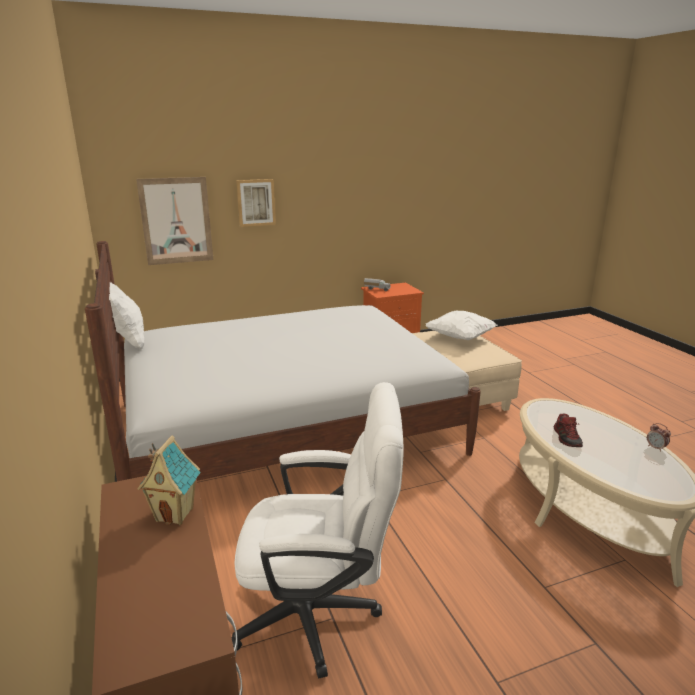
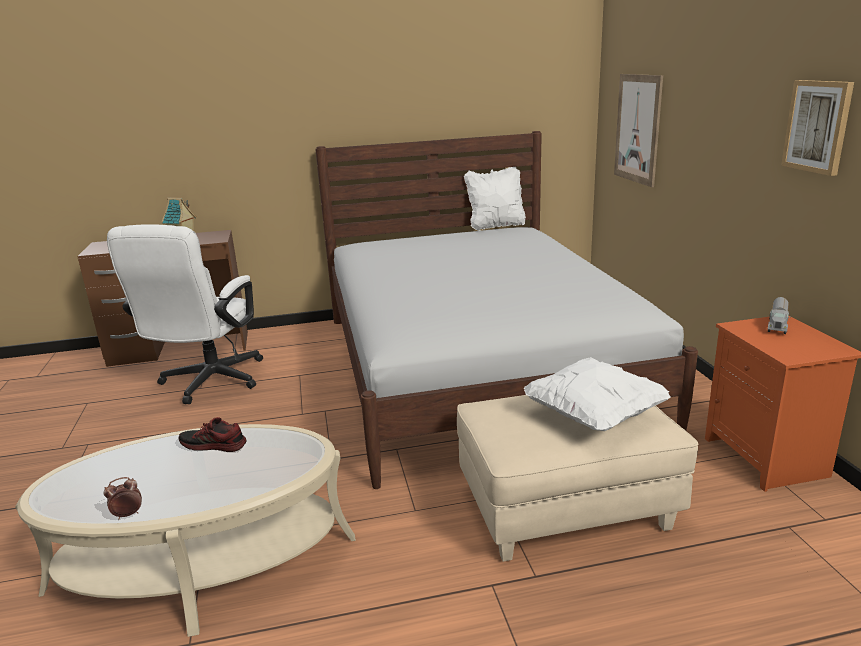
camera: 100 degrees right, 0 degrees up
(256, 202) = (697, 119): picture -> picture (818, 126)

